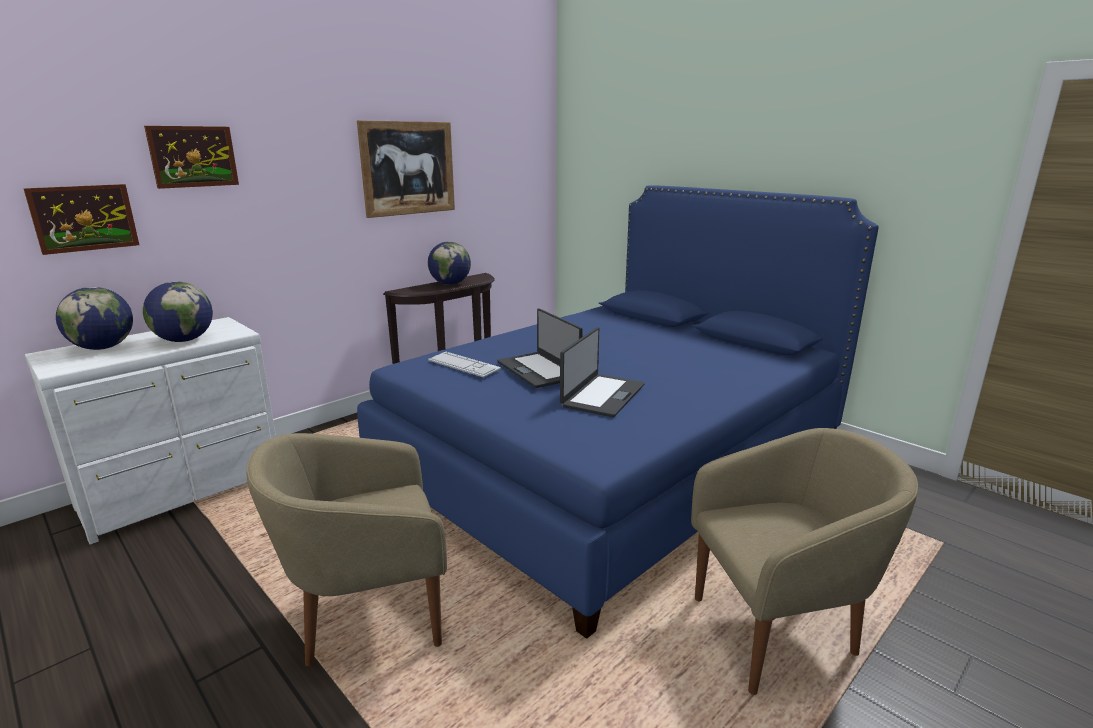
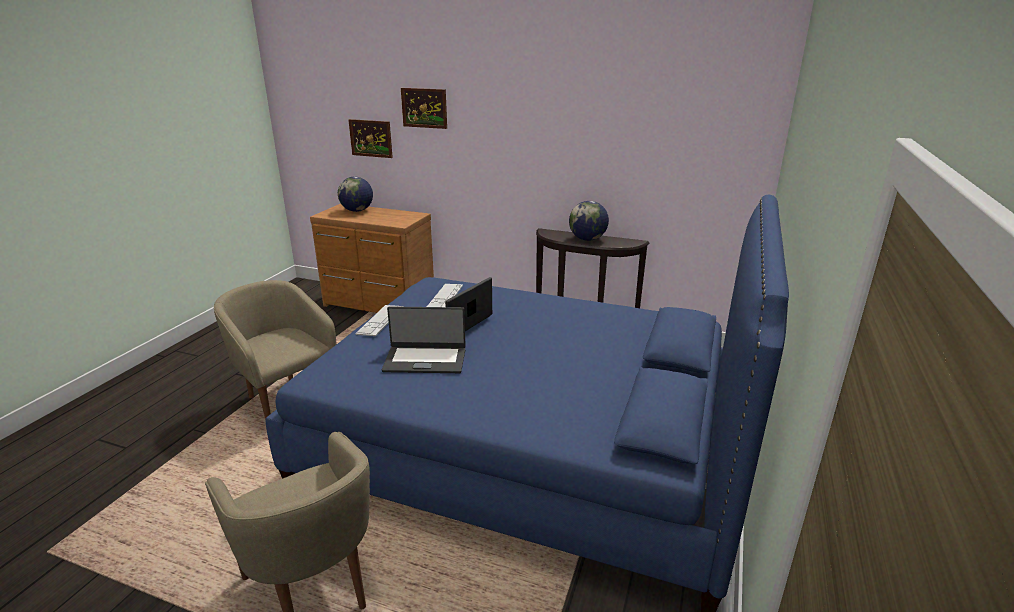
camera: 65 degrees right, 5 degrees up
(184, 340) = (379, 219): globe -> none
(185, 491) = (378, 305): white dresser -> brown dresser
(408, 168) = (580, 129): picture -> none
(481, 403) = (380, 321): none -> keyboard

